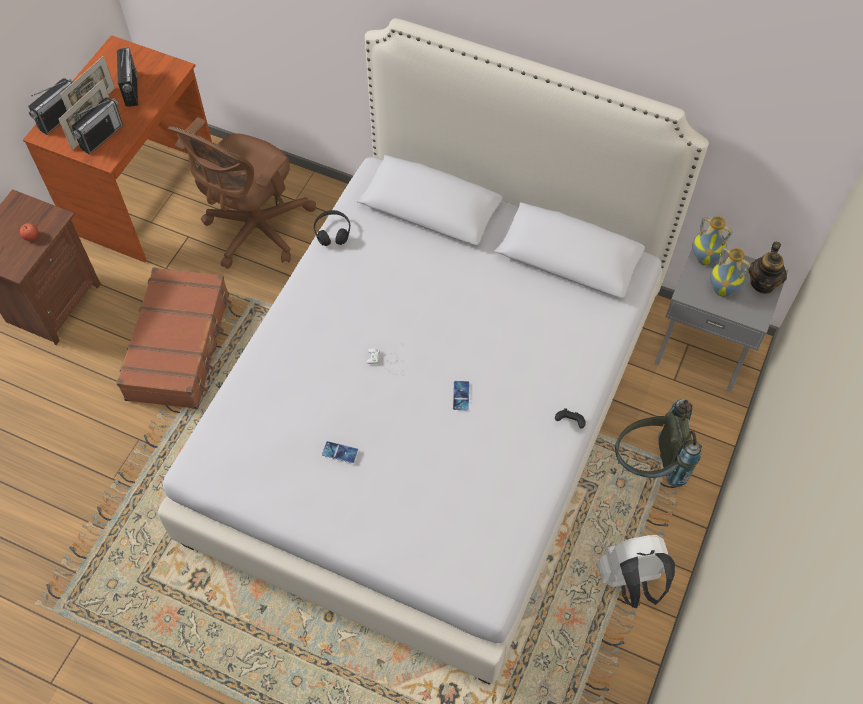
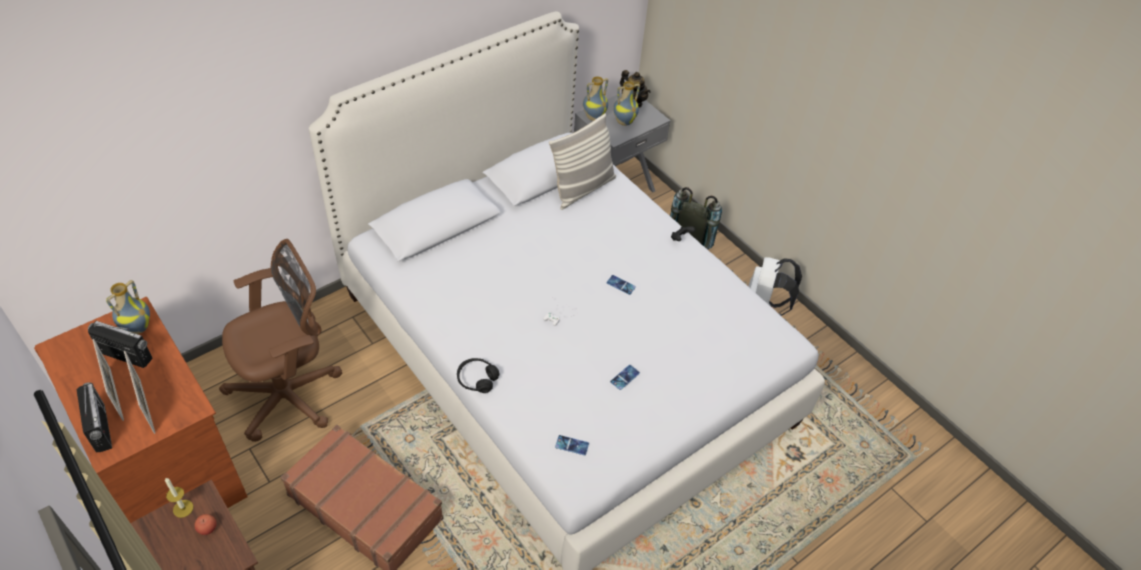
camera: 65 degrees left, 10 degrees down
(40, 212) = (183, 508): none -> candle
(102, 137) = (163, 402): radio -> none
(161, 78) = (137, 327): none -> vase
(234, 443) = (572, 445): none -> phone
(254, 231) = (290, 394): brown office chair -> brown office chair turned 90 degrees counterclockwise
(332, 232) = (410, 293): black headphones -> black headphones (477, 379)
(574, 299) = (582, 189): none -> pillow

